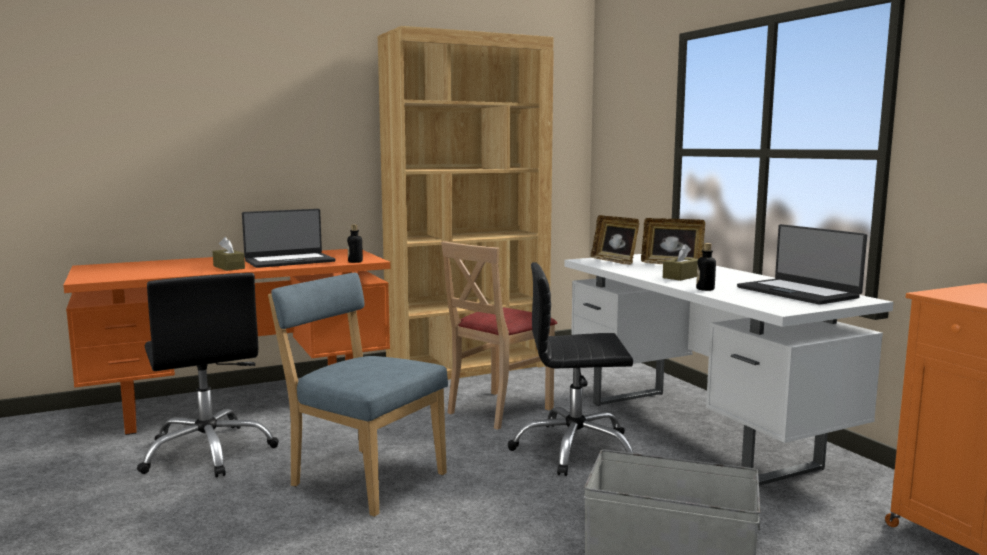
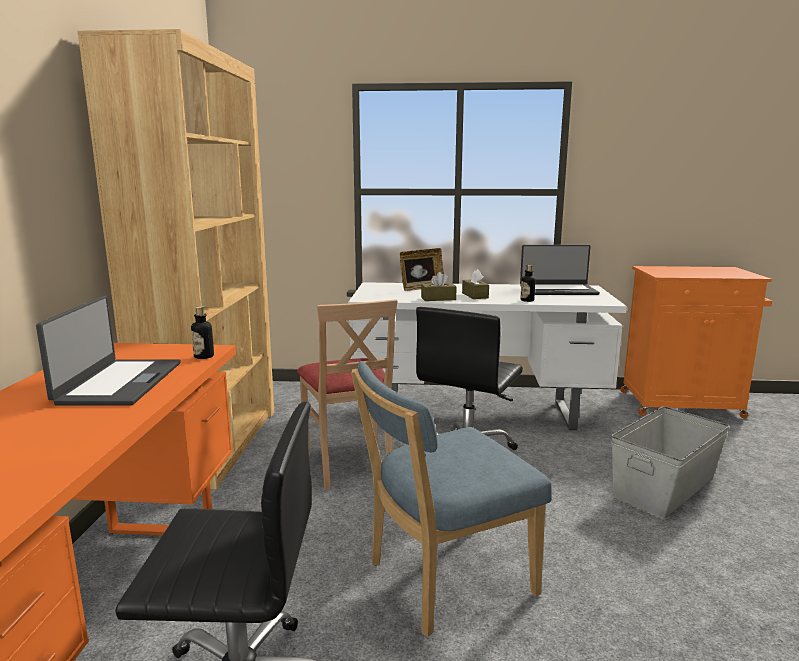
camera: 60 degrees left, 5 degrees up
(229, 267) = (86, 420): brown tissue box -> brown tissue box (438, 299)
(614, 261) = (383, 294): picture frame -> none

